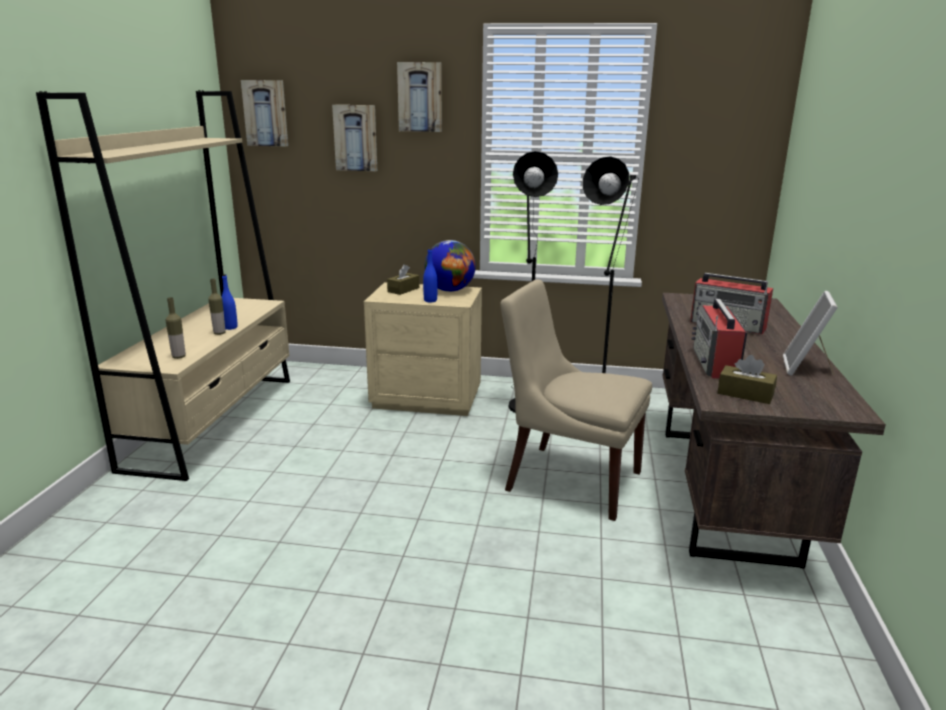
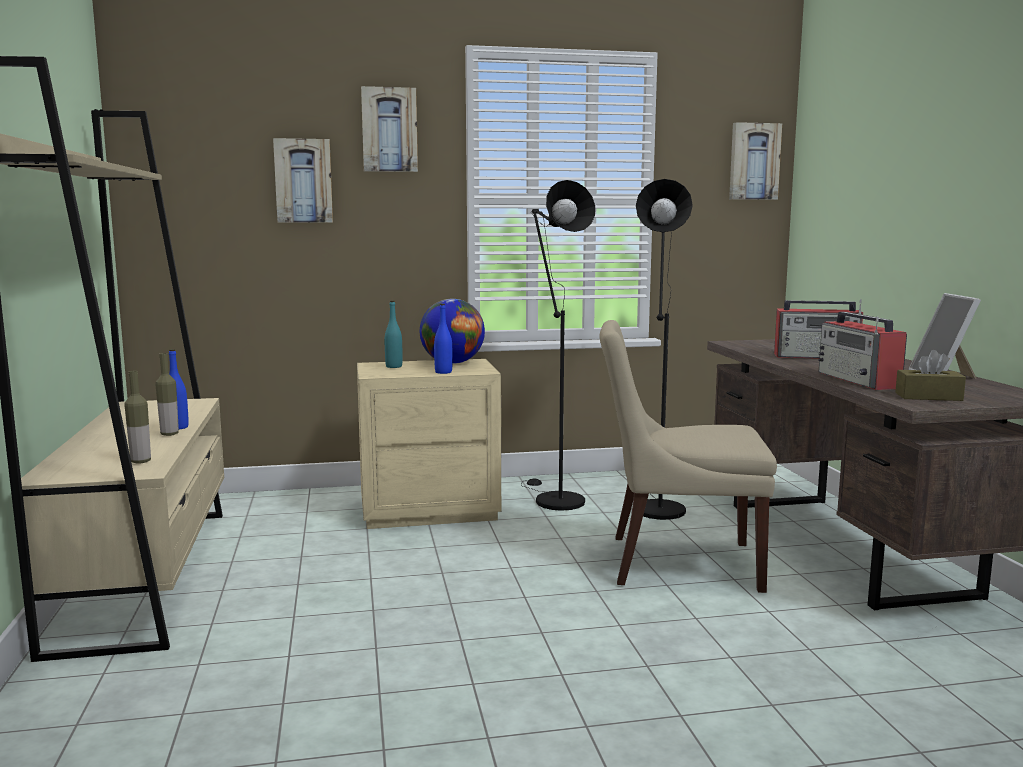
camera: 20 degrees left, 10 degrees down
(266, 113) = (174, 150): picture -> picture (753, 161)
(403, 290) = (394, 366): brown tissue box -> turquoise bottle

